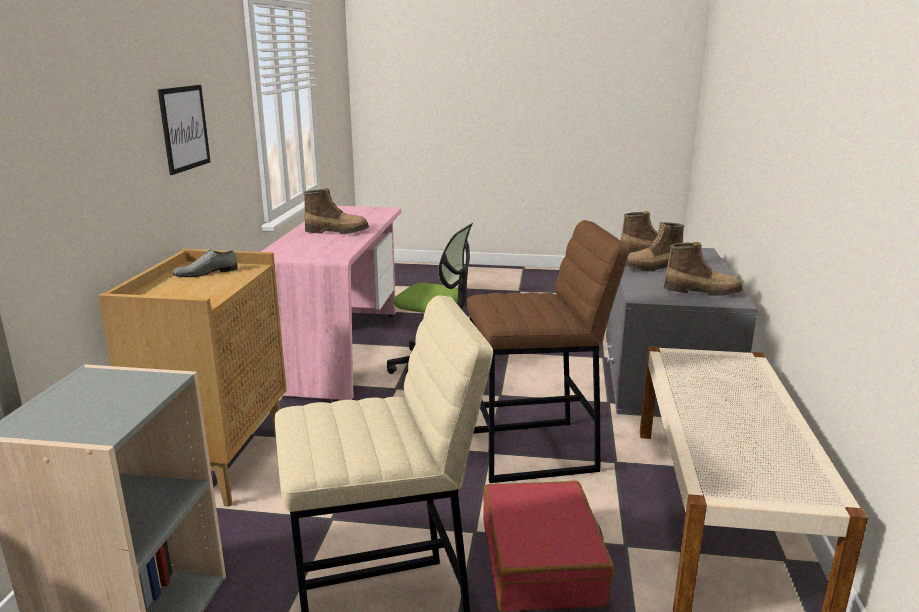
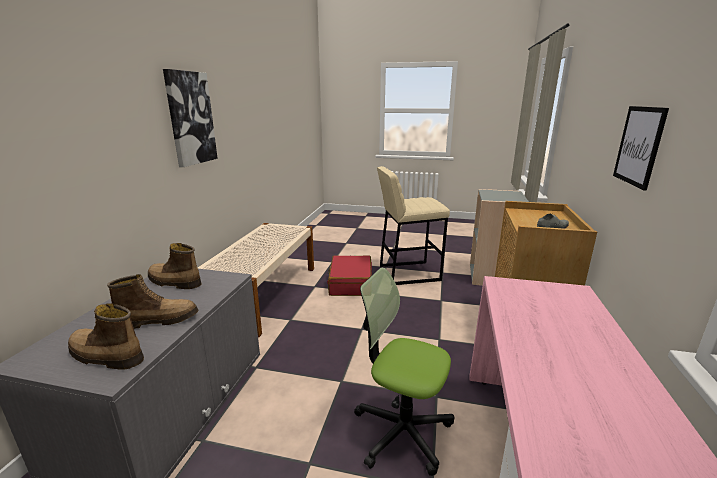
camera: 175 degrees left, 0 degrees up
(337, 231) = (555, 339): boot -> none
(535, 450) = (333, 329): brown stool -> none
(846, 127) = (190, 118): none -> picture

